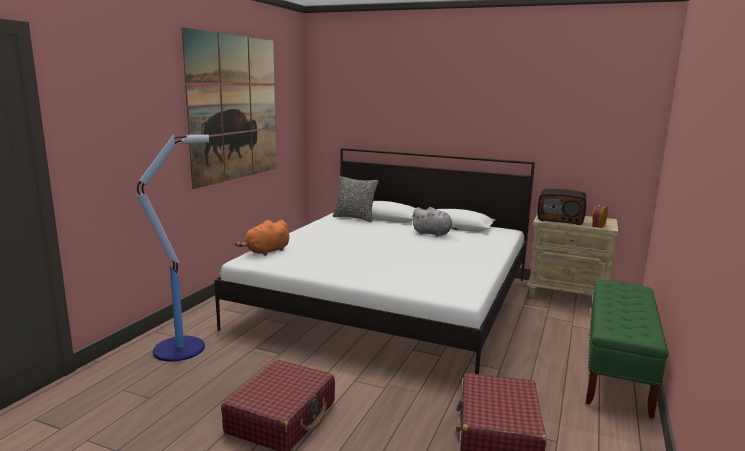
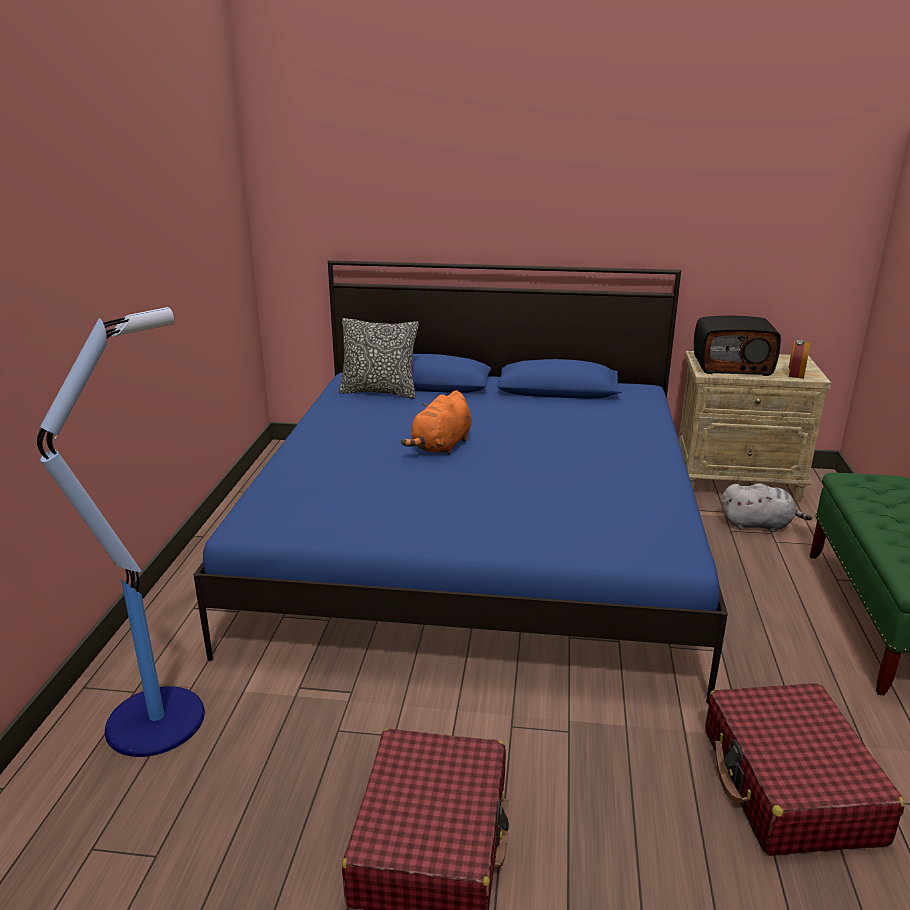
camera: 15 degrees left, 10 degrees up
(234, 108) = (146, 214): picture -> none
(266, 251) = (274, 500): orange plush toy -> orange plush toy (441, 446)
(390, 302) = (479, 540): white bed -> blue bed
(433, 234) = (534, 413): grey plush toy -> grey plush toy (758, 525)

